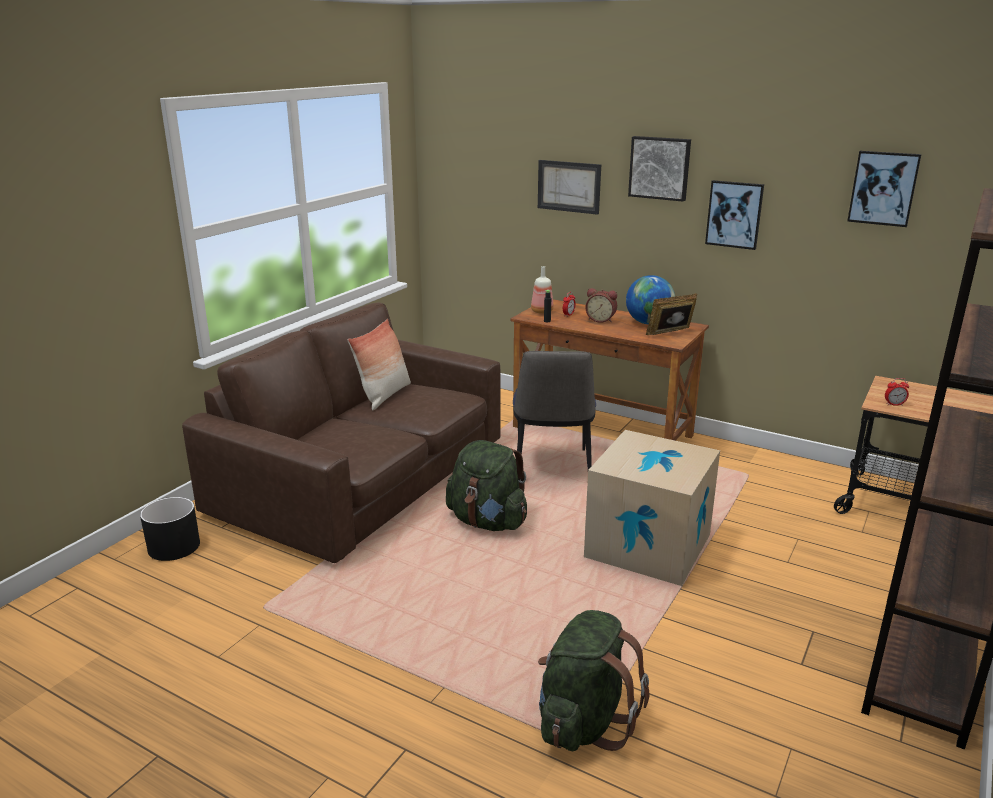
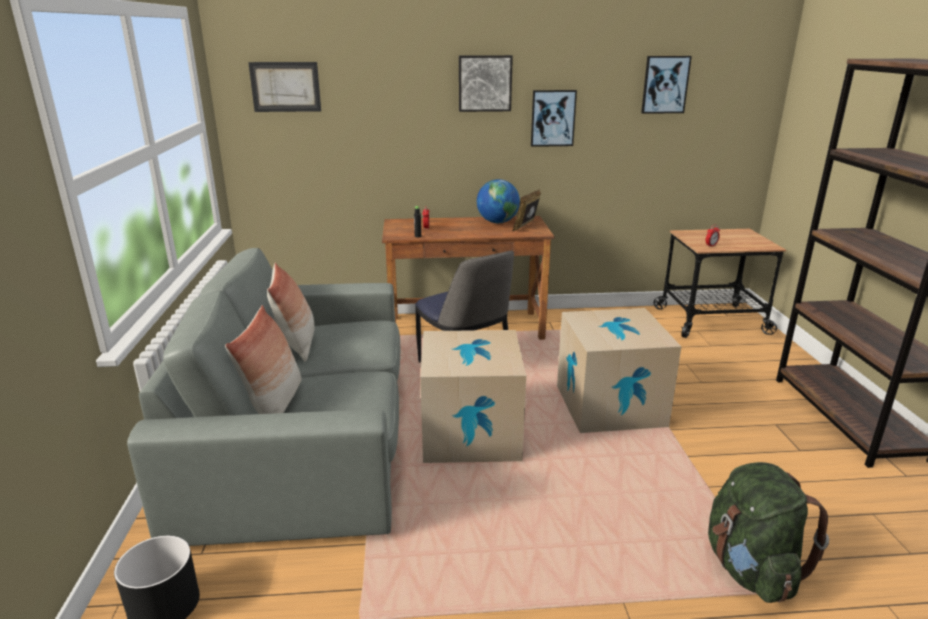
camera: 35 degrees left, 0 degrees up
(313, 435) = (275, 405): none -> pillow
(363, 477) = (305, 436): brown sofa -> grey sofa
(487, 522) = (470, 434): green backpack -> cardboard box
(542, 312) = (400, 230): bottle -> none
(569, 186) = (396, 109): picture -> picture (285, 87)
(601, 320) = (458, 227): alarm clock -> none

